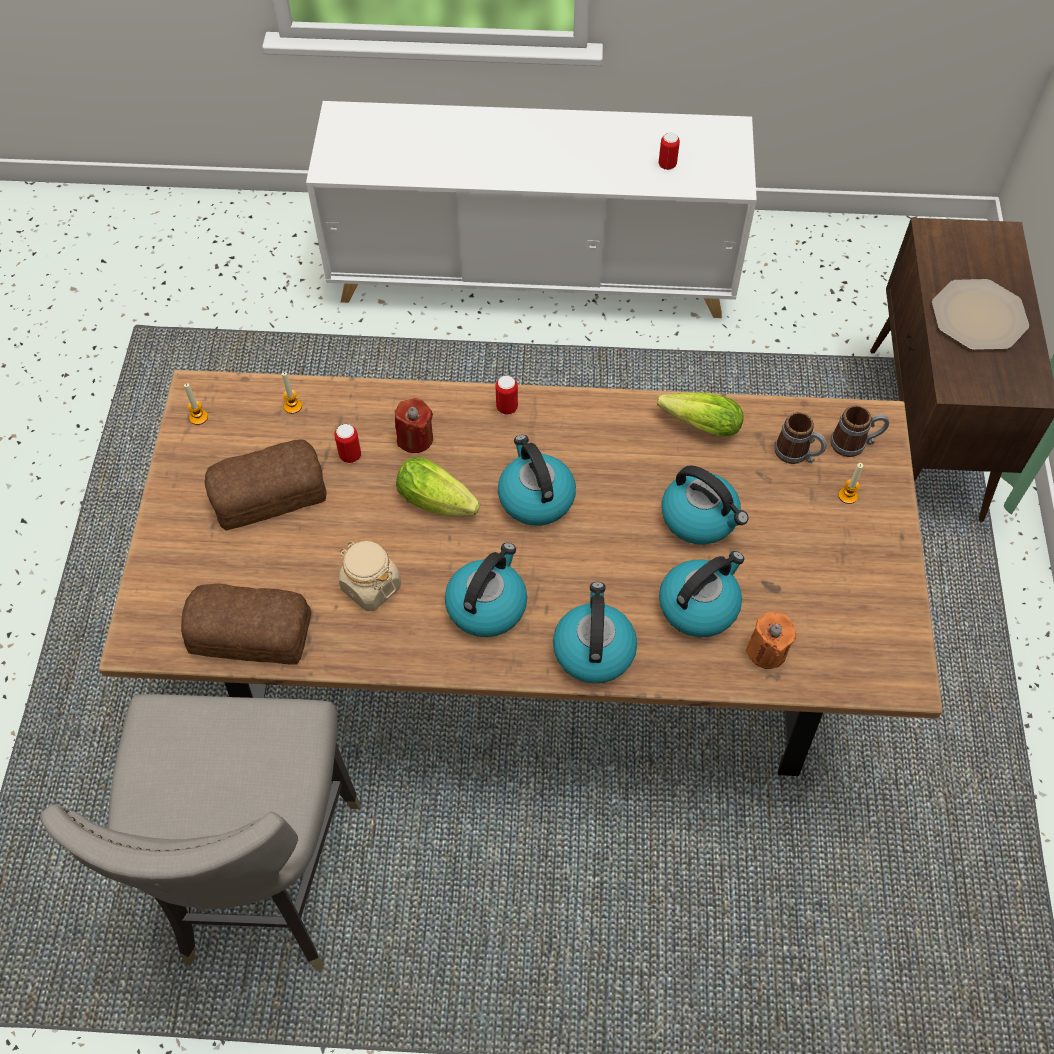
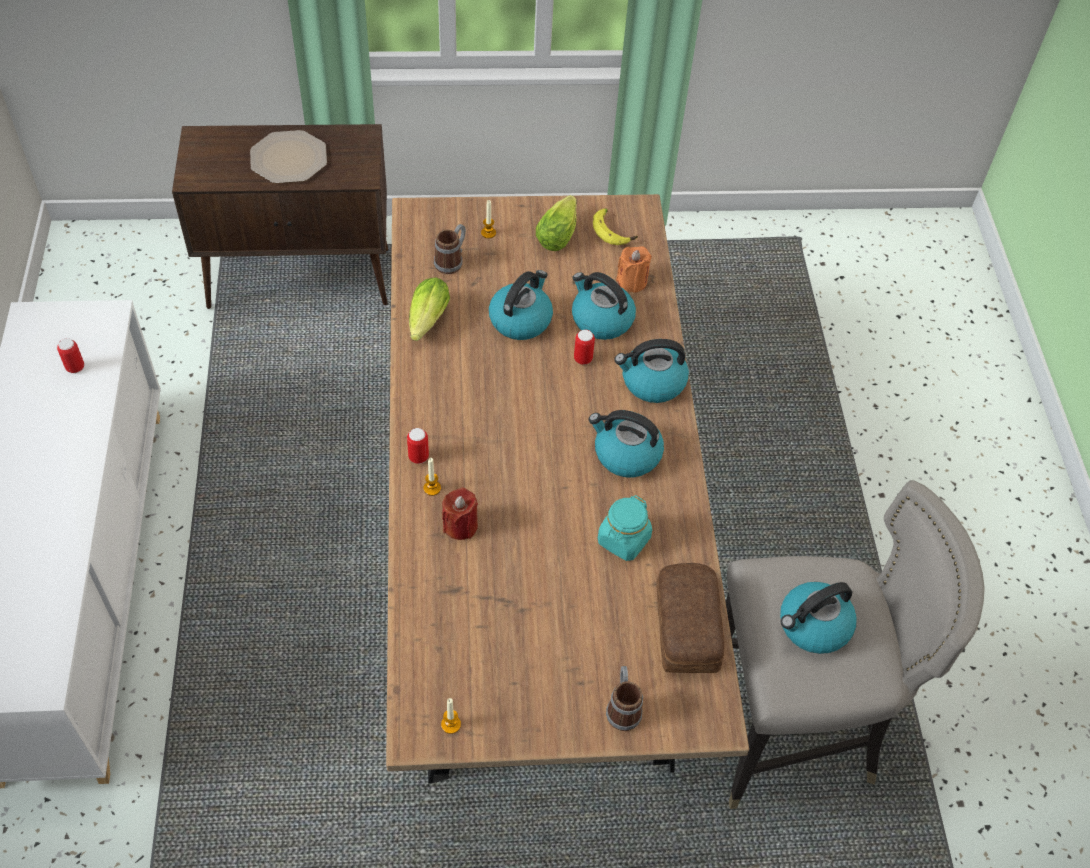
camera: 100 degrees left, 5 degrees down
(267, 493) = (537, 641): bread -> none
(293, 406) = (429, 637): candle -> candle (432, 488)
(350, 455) = (485, 576): can -> can (583, 359)
(370, 586) = (623, 540): beige jar -> turquoise jar
(440, 502) = (529, 498): lettuce -> lettuce (559, 233)
(535, 497) = (515, 429): kettle -> kettle (813, 626)
(854, 443) = (438, 227): mug -> mug (622, 707)
(861, 641) = (614, 231): none -> banana

